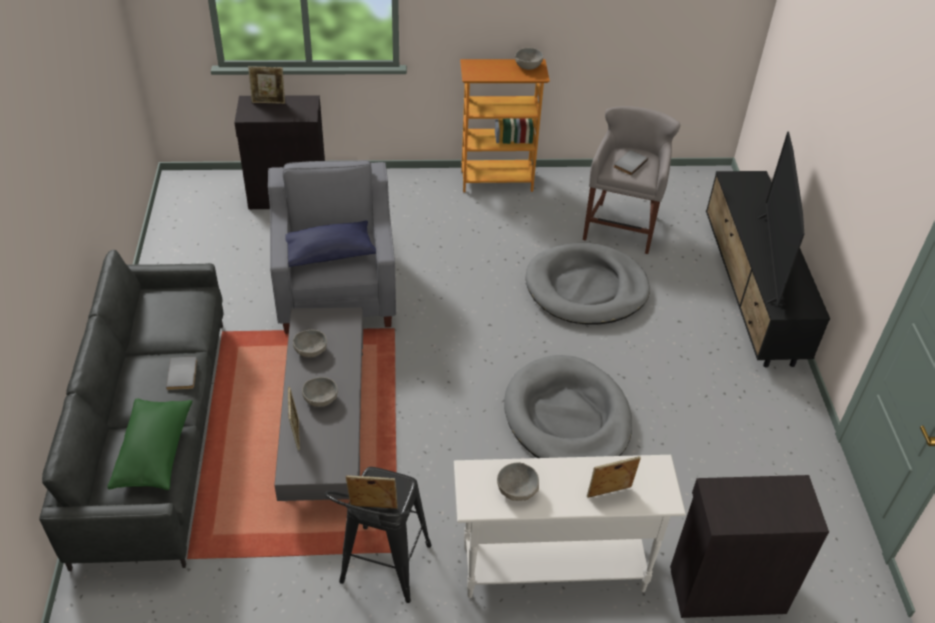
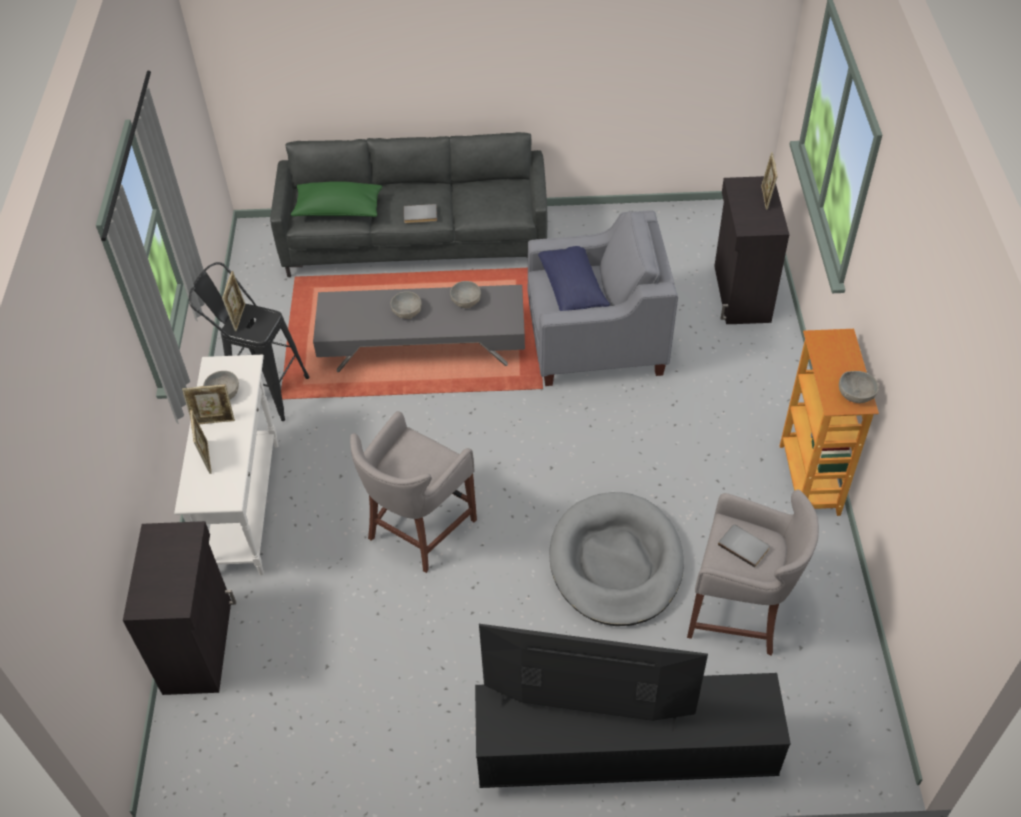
camera: 95 degrees right, 5 degrees up
(296, 434) = (369, 300): picture frame -> picture frame (214, 421)
(567, 417) = (418, 530): grey dog bed -> grey stool

